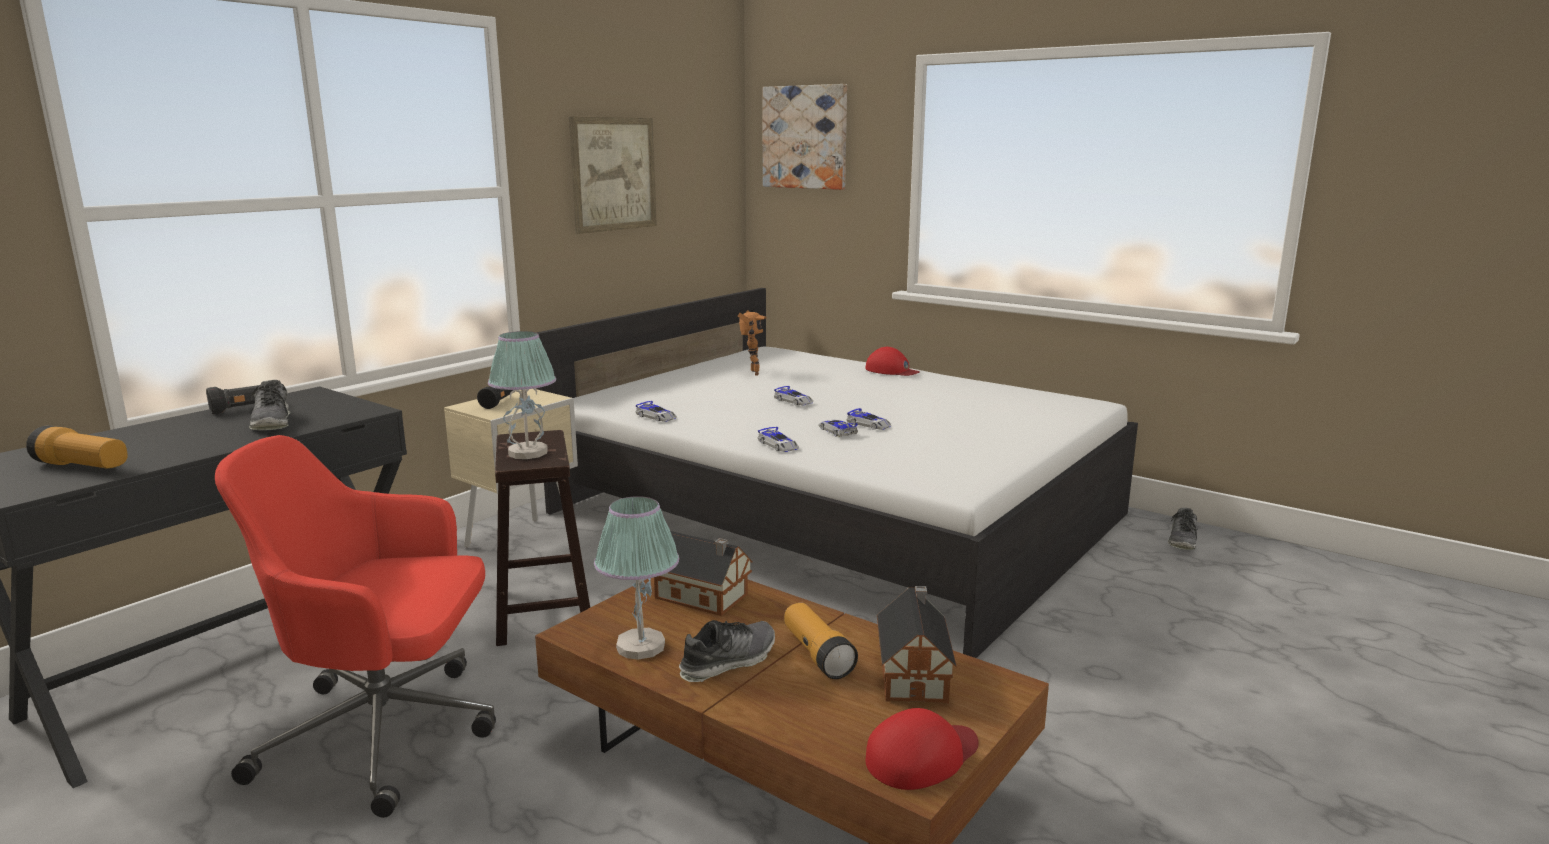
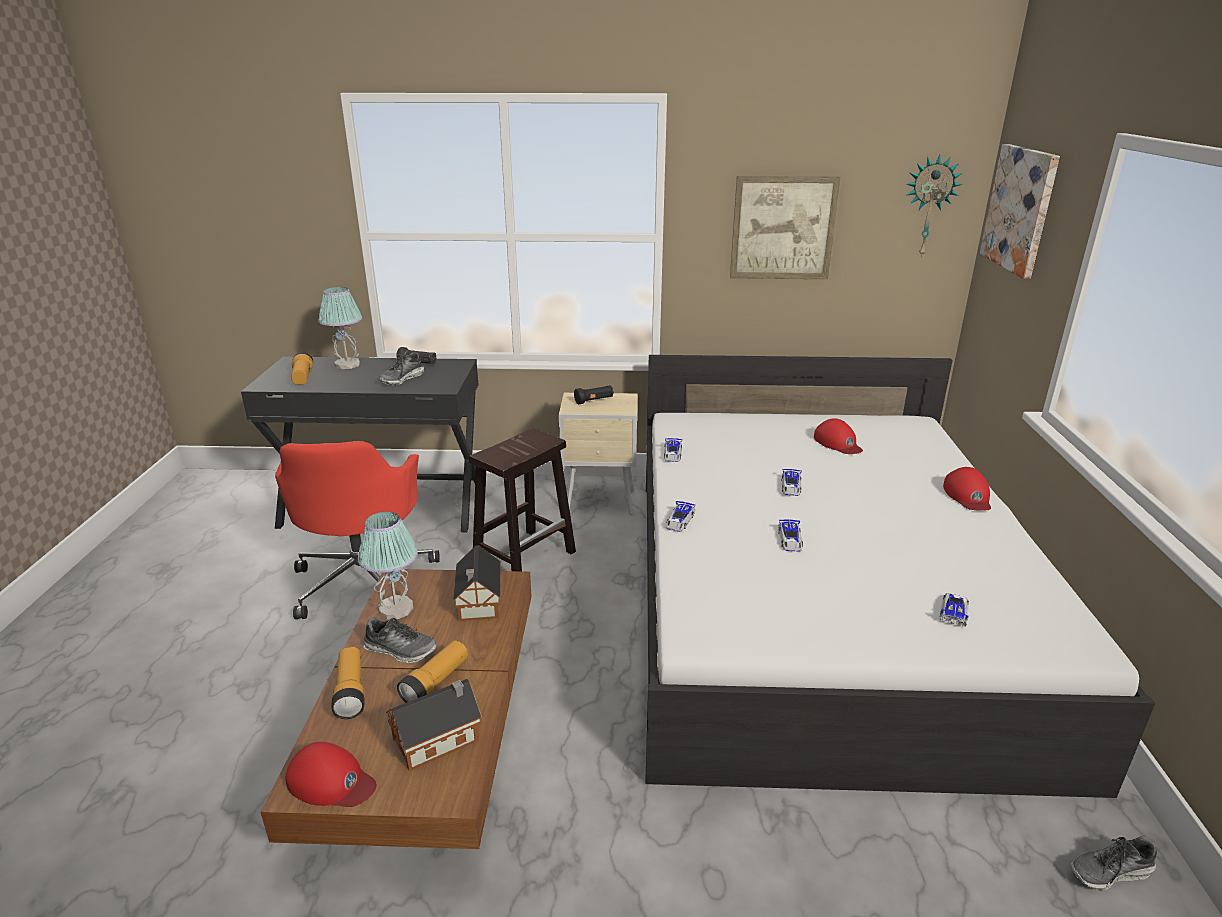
camera: 55 degrees right, 10 degrees up
(386, 734) = (364, 579): red office chair -> red office chair turned 150 degrees counterclockwise
(528, 452) = (511, 449): table lamp -> table lamp (348, 365)
(712, 148) = (928, 206): none -> wall clock
(752, 373) = (838, 443): toy robot -> red cap
(770, 710) = (351, 692): none -> flashlight
(836, 431) = (750, 532): toy car -> toy car (954, 611)

